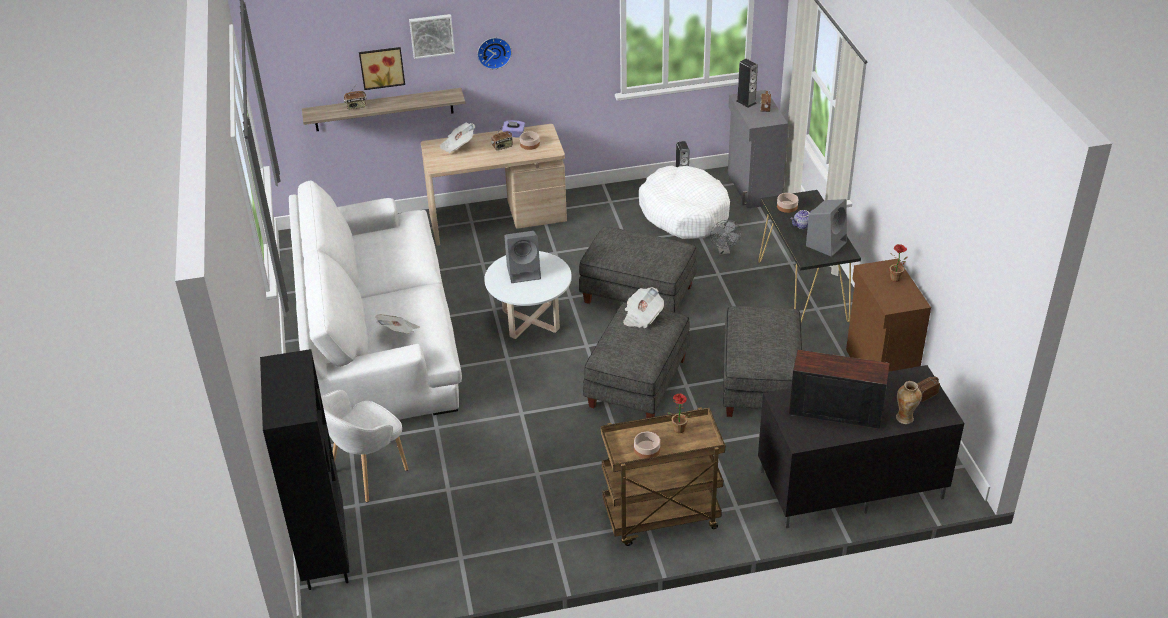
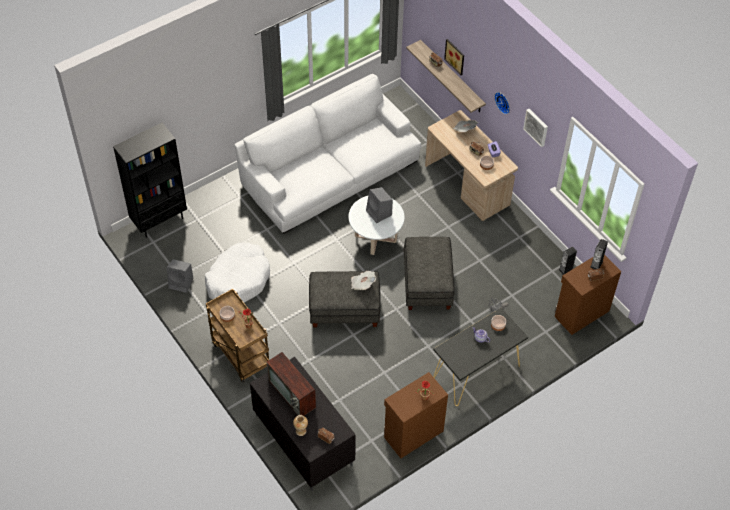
camera: 65 degrees right, 15 degrees up
(367, 473) = (220, 214): white armchair -> none
(399, 332) = (296, 176): newspaper -> none
(432, 35) = (479, 64): picture -> picture (536, 127)
(684, 213) = (528, 282): white dog bed -> white dog bed (238, 279)
(753, 188) = (581, 313): grey cabinet -> brown cabinet
(761, 384) = (371, 373): grey ottoman -> none
(826, 243) = (466, 356): grey speaker -> grey speaker (181, 283)
(833, 411) = (292, 394): television -> television turned 150 degrees clockwise

